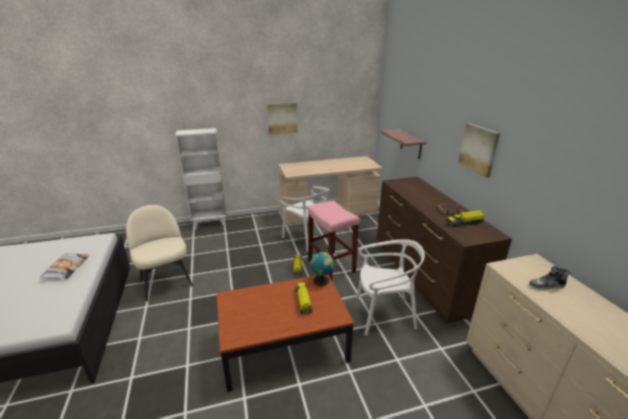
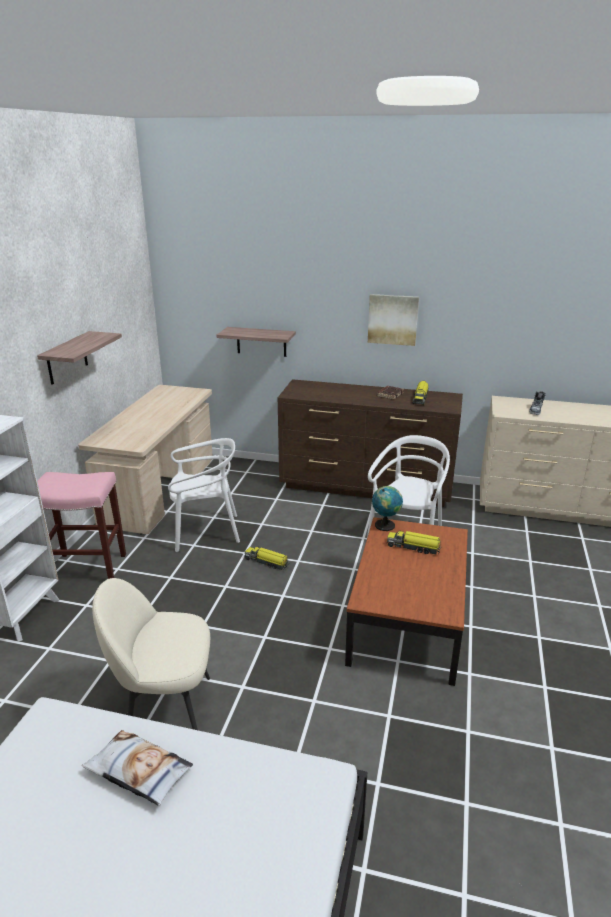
camera: 60 degrees left, 0 degrees up
(282, 118) = (67, 358): picture -> shelf
(332, 266) = (292, 535): pink stool -> pink stool (88, 568)

